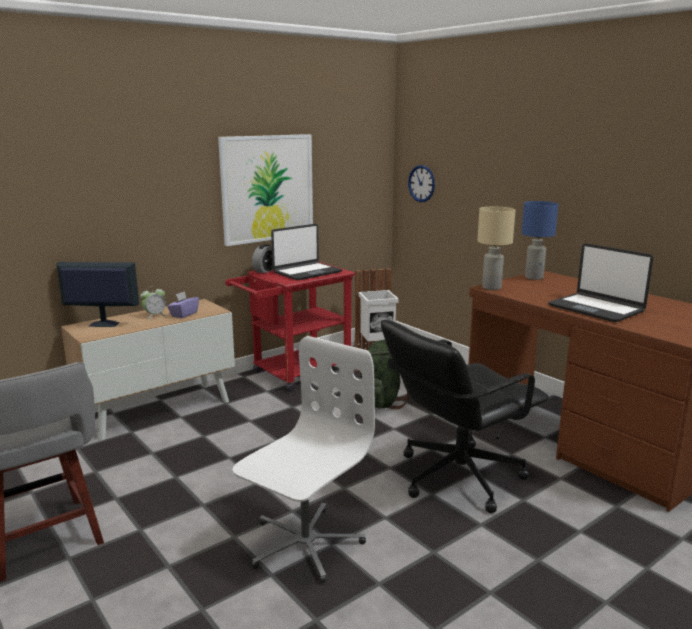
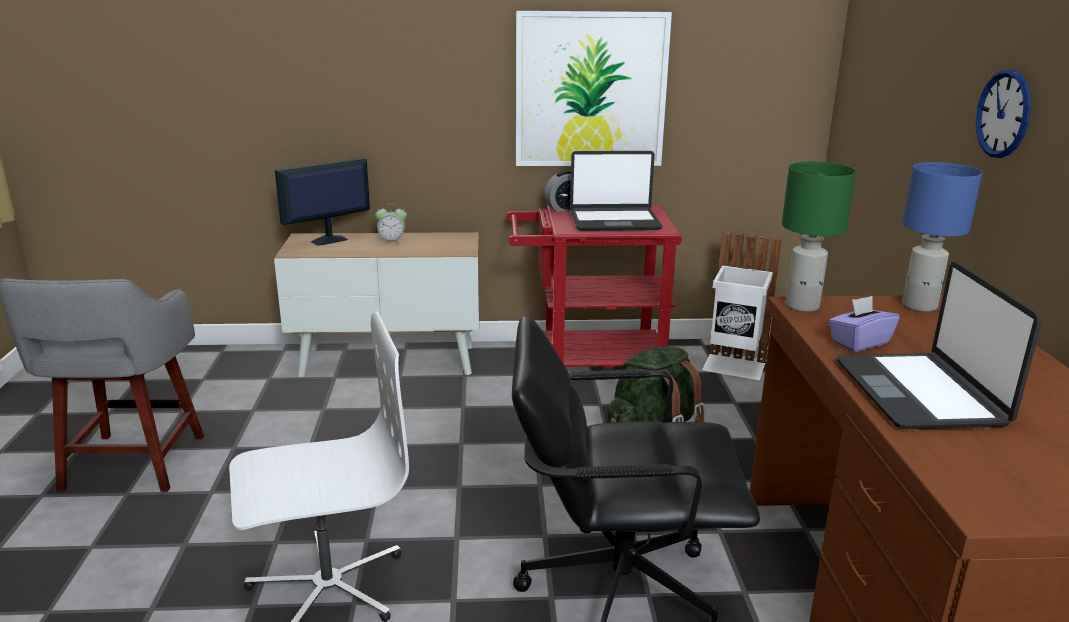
camera: 35 degrees right, 5 degrees up
(103, 324) = (328, 240): monitor -> monitor turned 75 degrees counterclockwise
(184, 314) = (422, 247): purple tissue box -> purple tissue box (859, 342)
(421, 183) = (860, 106): wall clock -> wall clock (1003, 114)
(492, 287) = (803, 306): beige table lamp -> green table lamp

